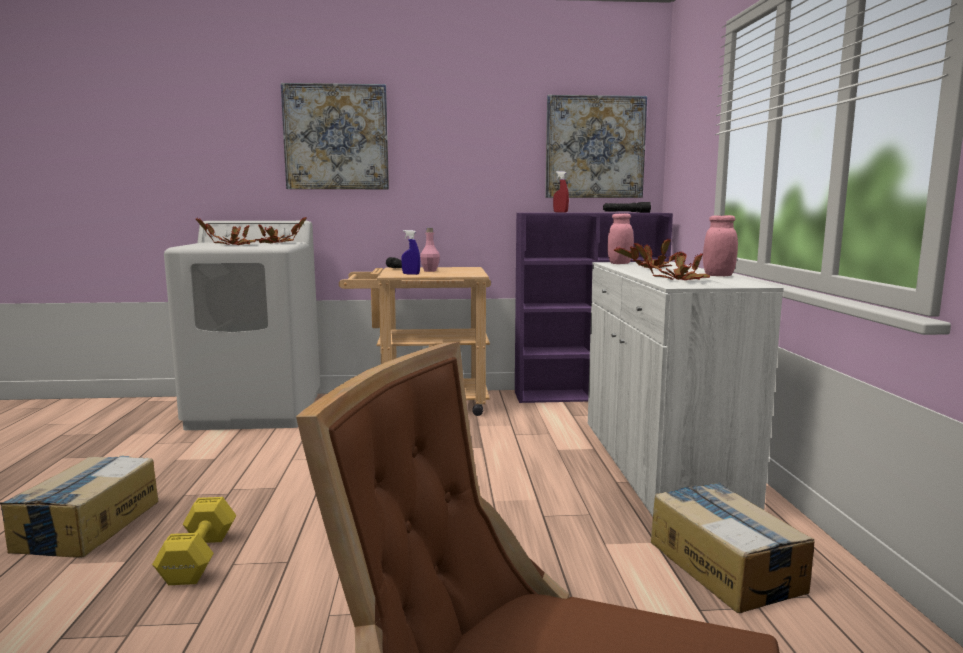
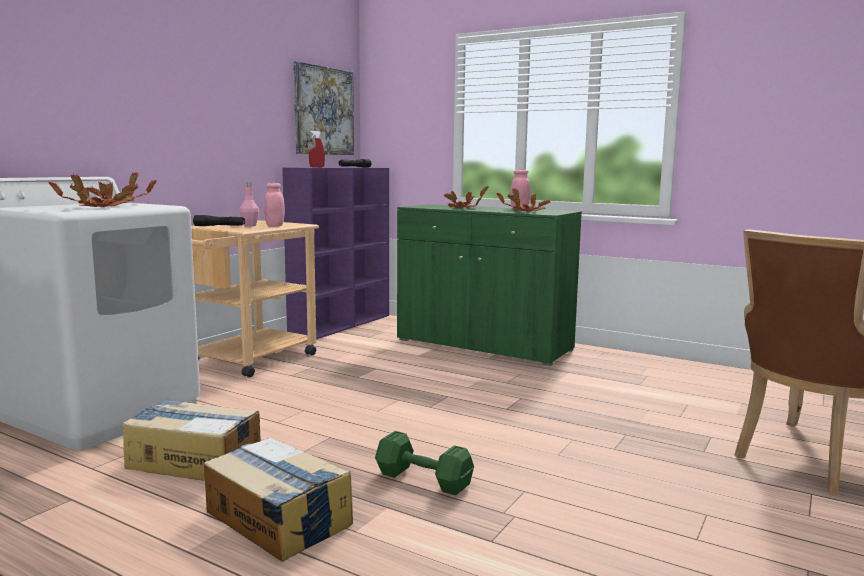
camera: 55 degrees left, 0 degrees up
(200, 557) = (422, 479): yellow dumbbell -> green dumbbell
(336, 137) = (124, 79): picture -> none
(411, 274) = (257, 228): blue spray bottle -> none
(619, 263) = (422, 206): pink jar -> pink jar (275, 226)
(659, 465) = (483, 345): white cabinet -> green cabinet
(725, 565) = (607, 369): cardboard box -> cardboard box (194, 460)

